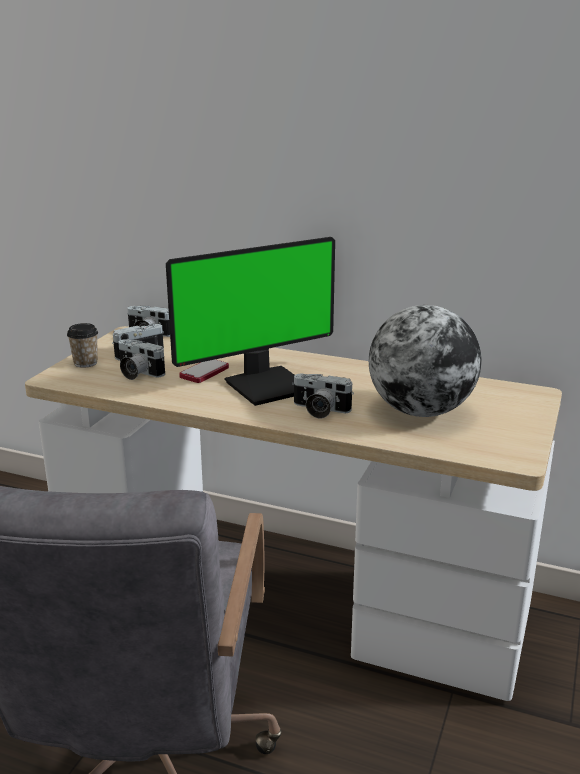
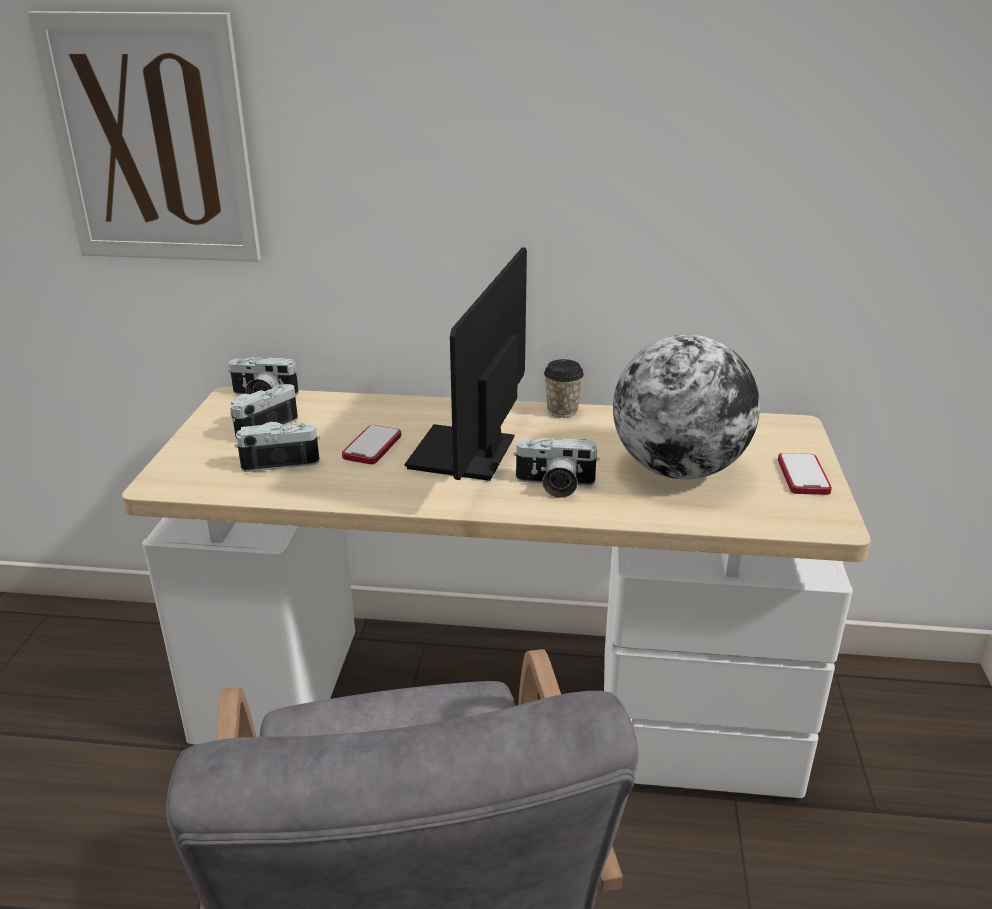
camera: 15 degrees left, 5 degrees up
(85, 363) = (197, 452): cup -> cup (562, 411)
(91, 149) = (152, 141): none -> picture
(137, 373) = (280, 460): camera -> camera turned 150 degrees clockwise
(267, 385) = (466, 456): monitor -> monitor turned 150 degrees clockwise
(518, 426) = (803, 476): none -> phone

